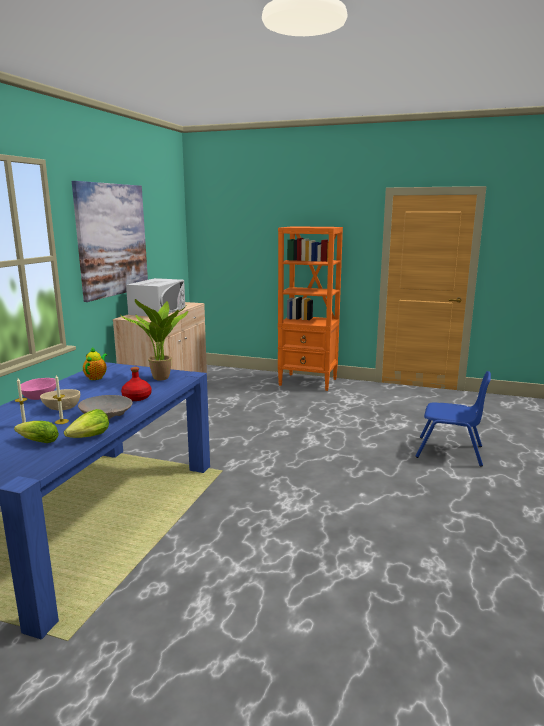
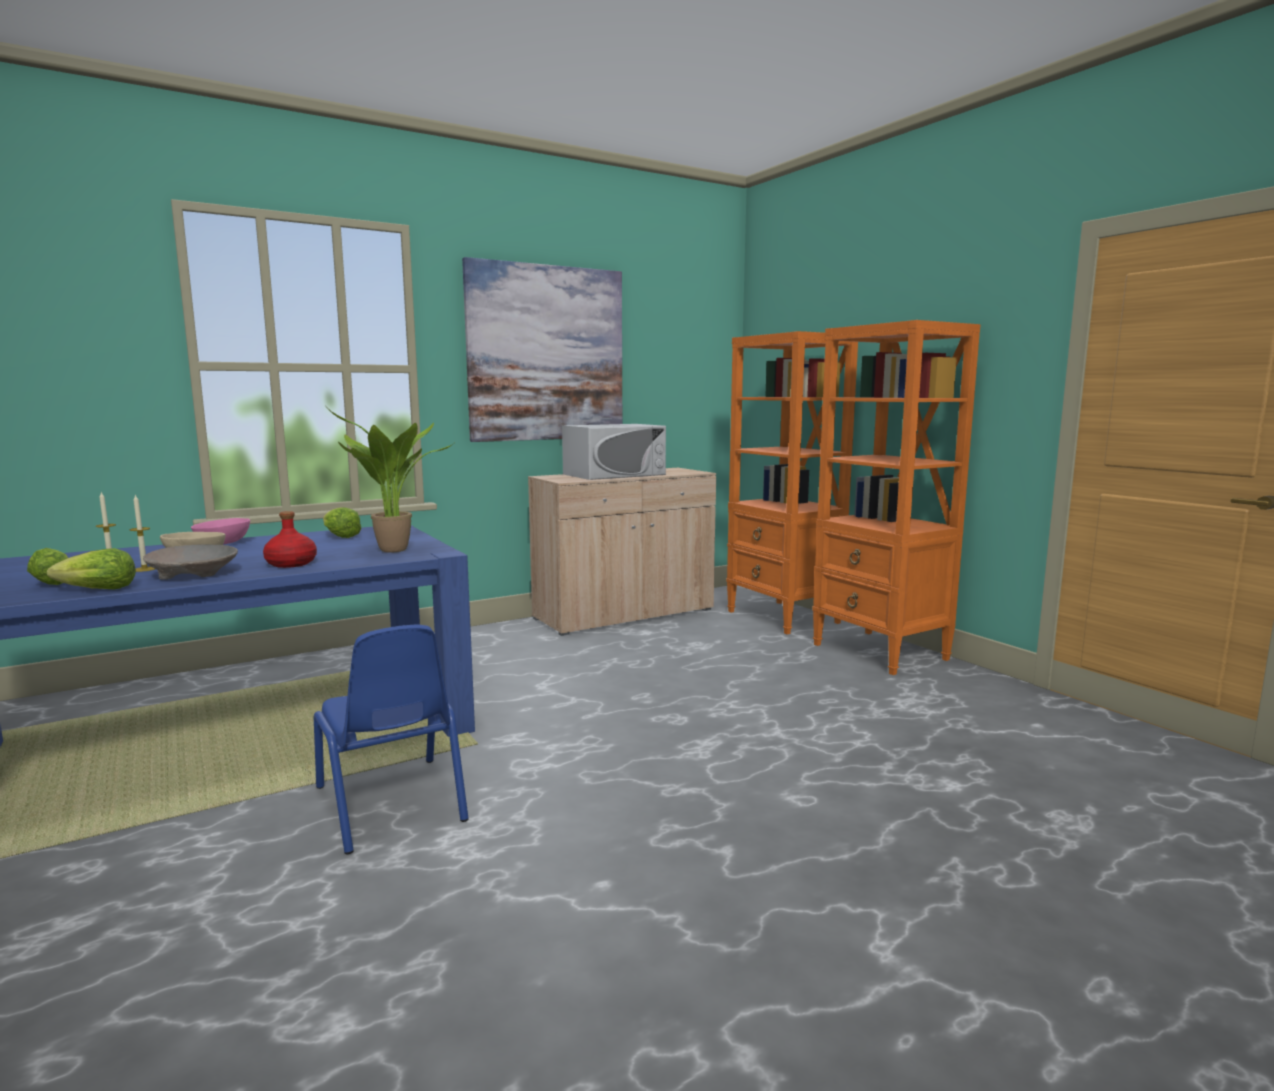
camera: 40 degrees right, 5 degrees down
(96, 377) = (340, 536): teapot -> lettuce
(245, 375) = (783, 617): none -> orange bookcase
(449, 452) = (973, 888): blue chair -> blue chair (391, 804)

